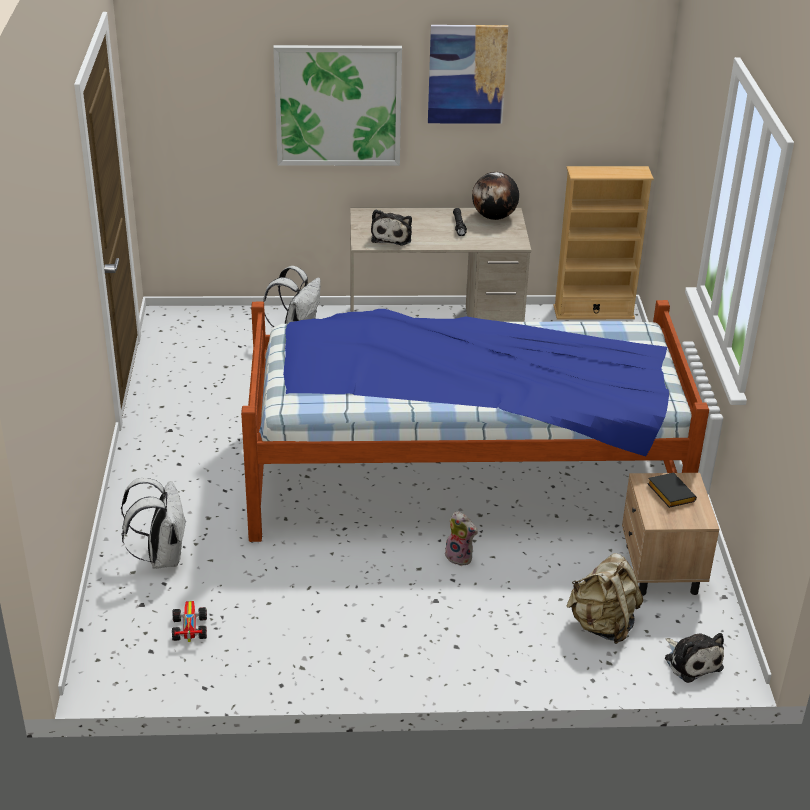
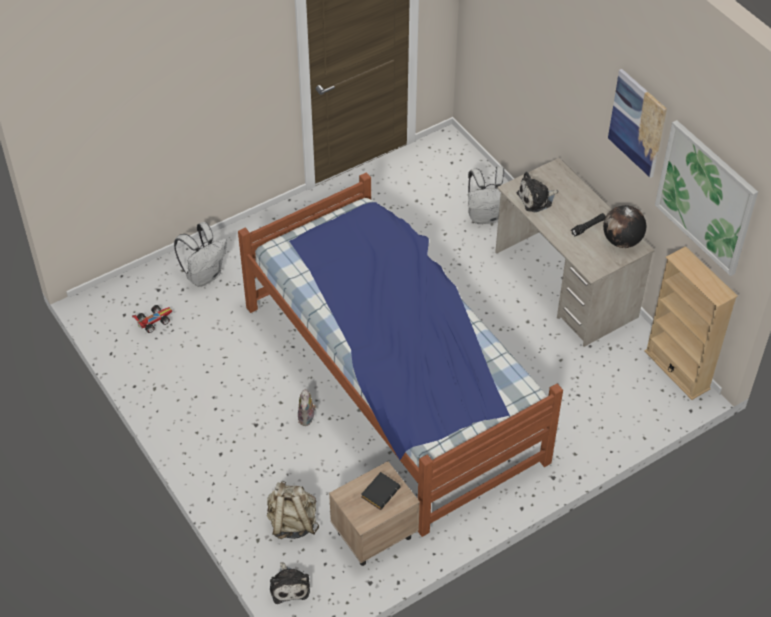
camera: 60 degrees right, 15 degrees up
(338, 105) = (563, 80): picture -> picture (706, 197)
(691, 661) = (289, 586): plush toy -> plush toy turned 45 degrees counterclockwise

